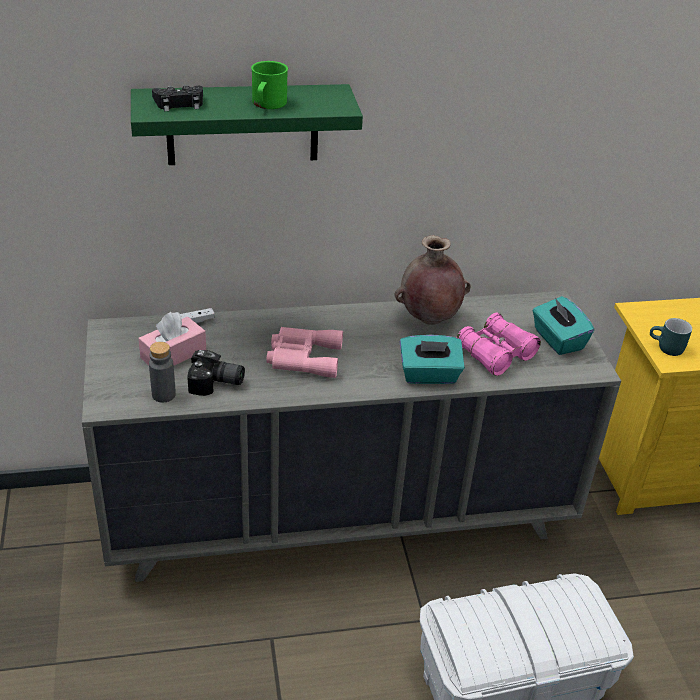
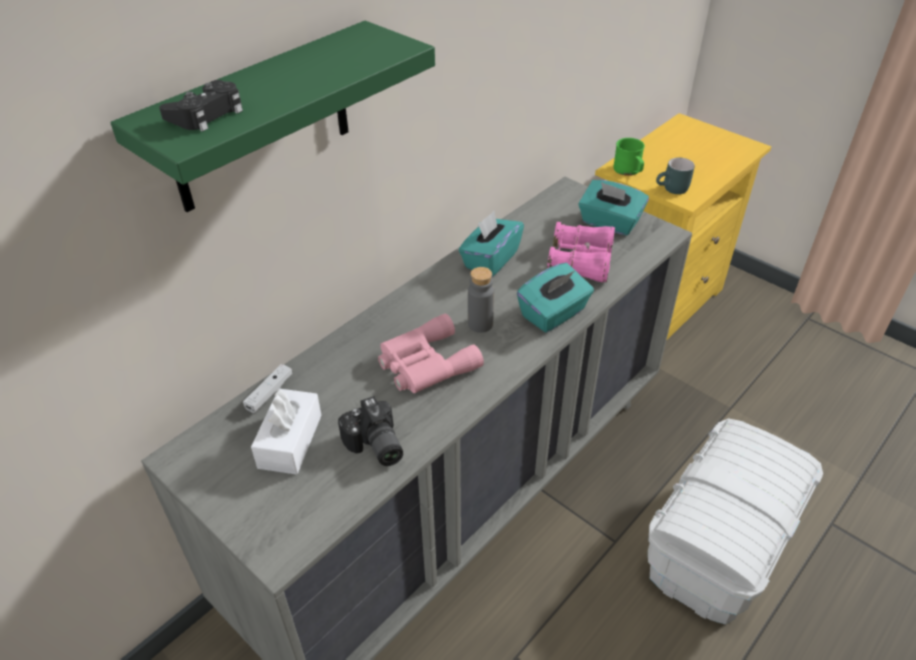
camera: 35 degrees left, 5 degrees up
(163, 395) = (332, 495): grey bottle -> grey bottle (480, 324)
(173, 354) = (290, 441): pink tissue box -> white tissue box
(216, 384) = (374, 446): camera -> camera turned 90 degrees clockwise
(267, 104) = (316, 74): green mug -> green mug (629, 171)
(428, 318) = (490, 260): brown vase -> turquoise tissue box

